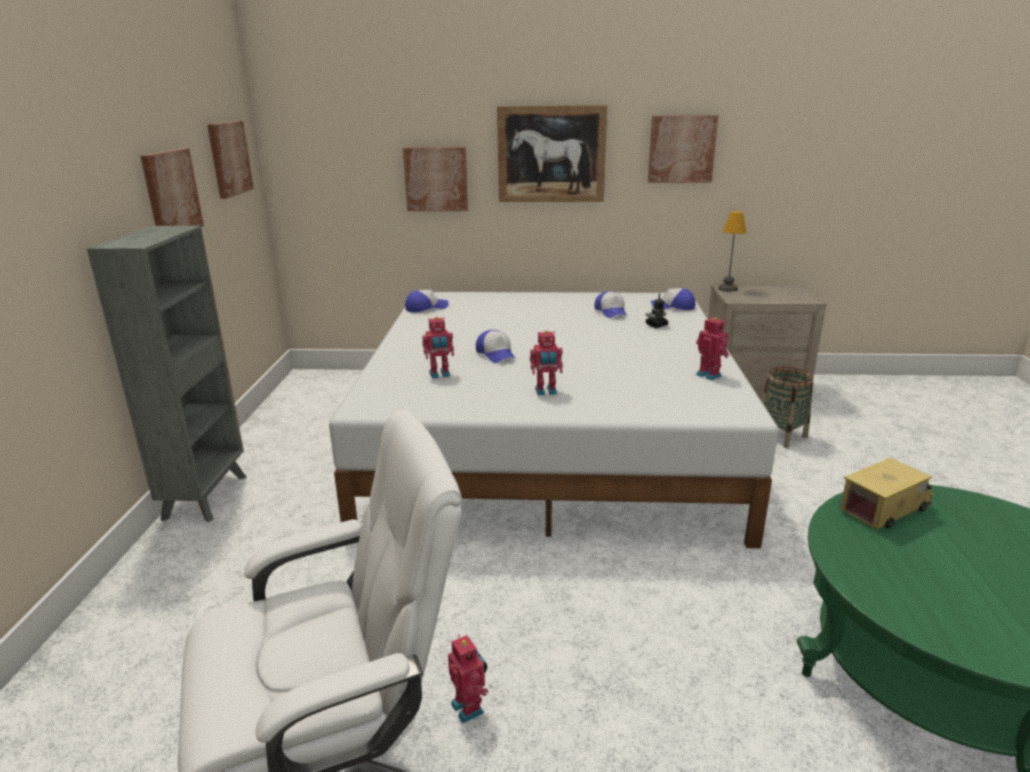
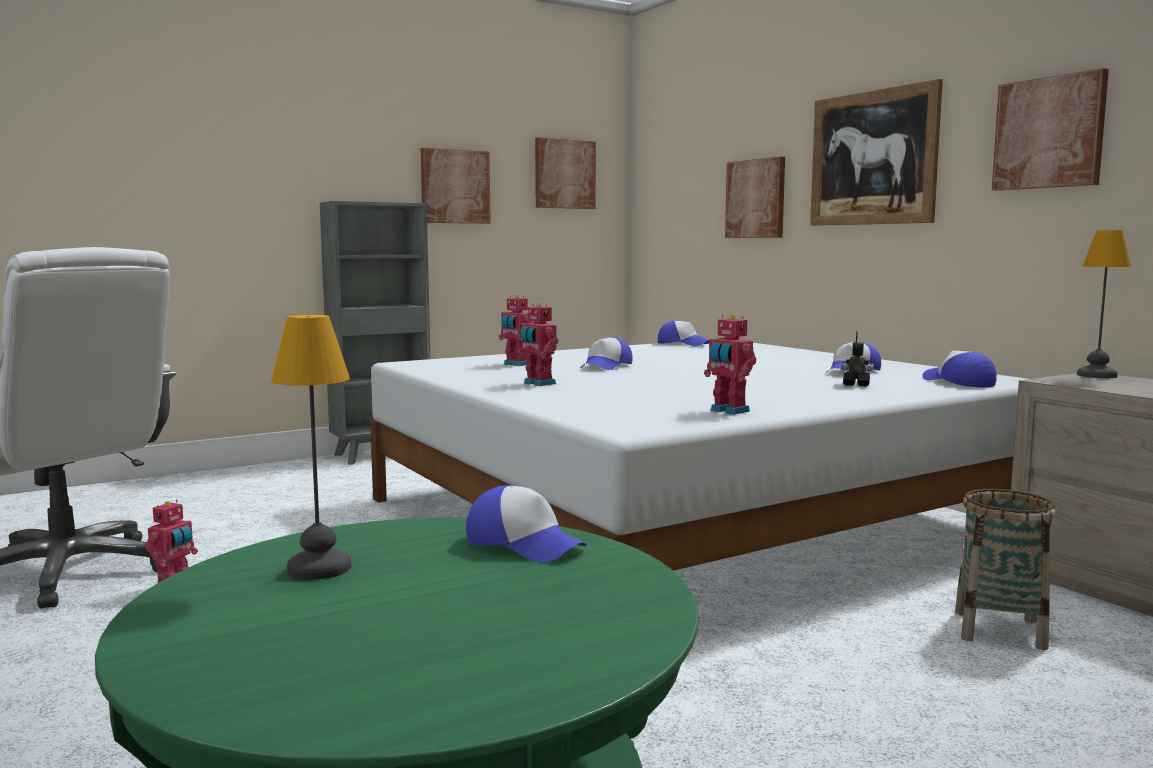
camera: 55 degrees right, 15 degrees down
(709, 375) = (728, 411): toy robot -> toy robot turned 120 degrees clockwise
(883, 509) = (524, 544): toy truck -> cap
(915, 584) = (319, 569): none -> table lamp

